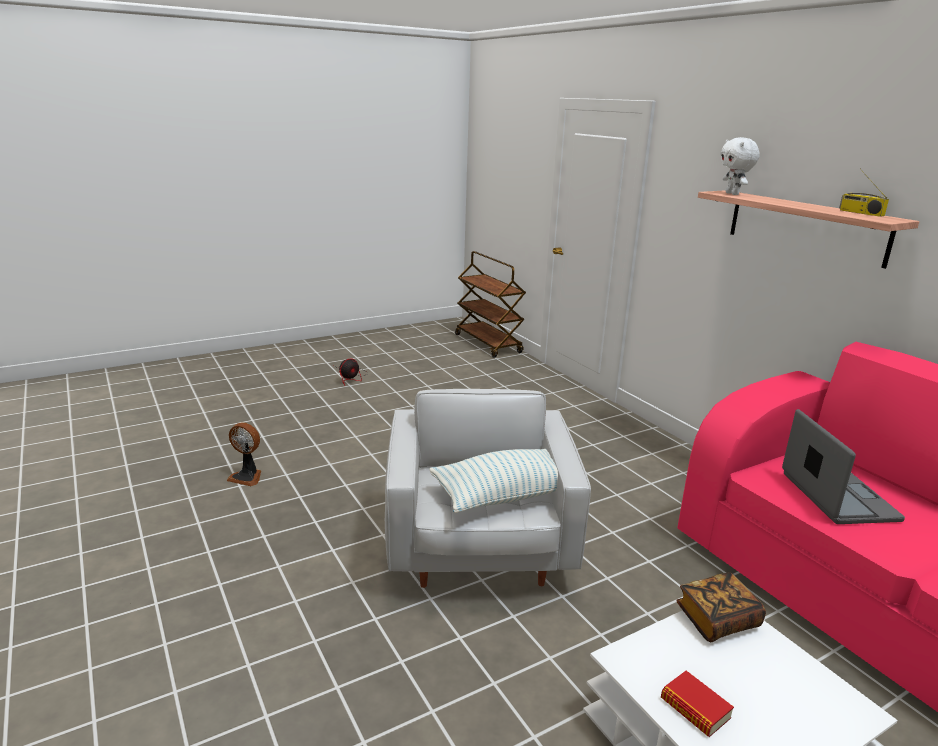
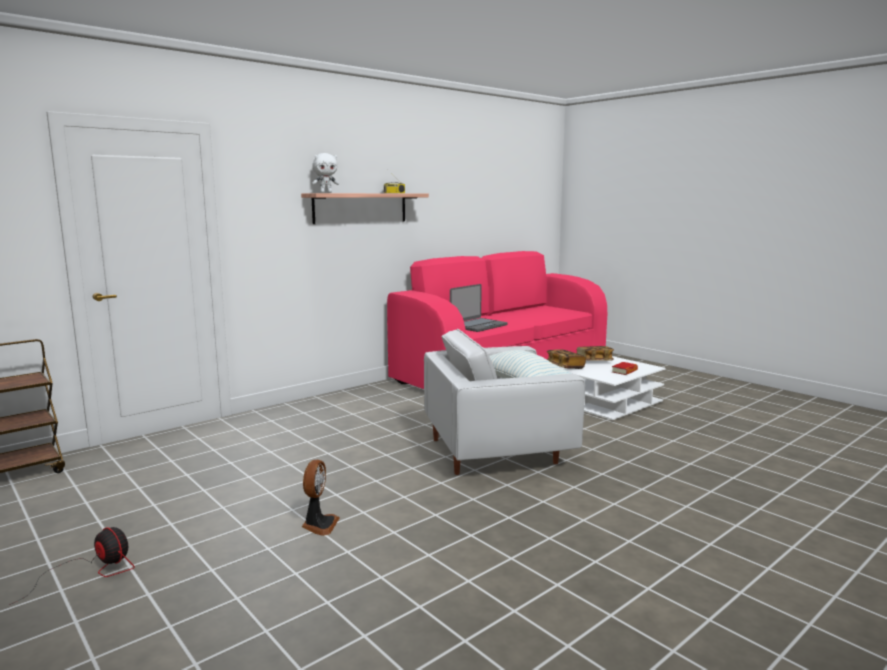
camera: 100 degrees left, 10 degrees down
(247, 477) = (446, 580): fan -> fan (319, 525)
(782, 685) = (594, 361): none -> book
(837, 497) = (478, 326): laptop -> laptop turned 150 degrees clockwise

